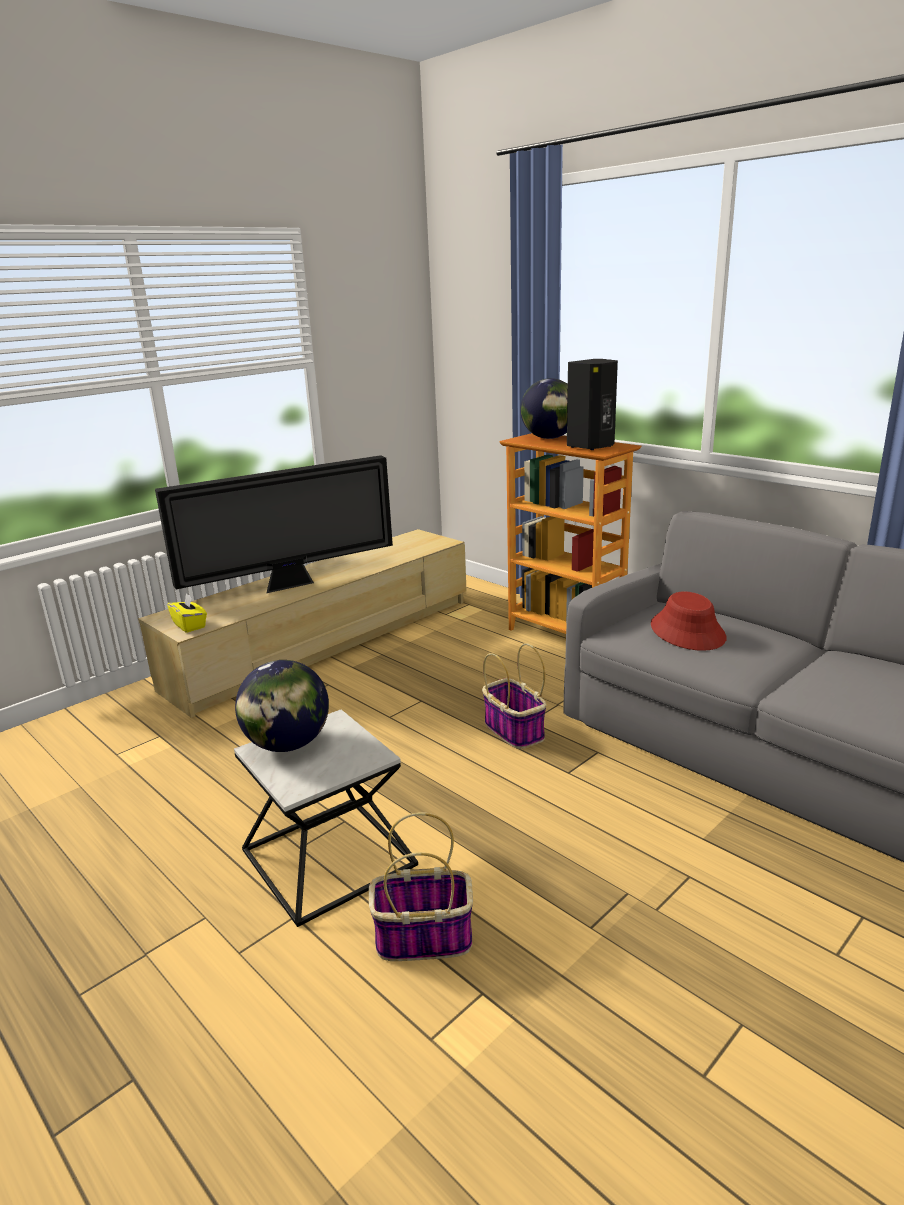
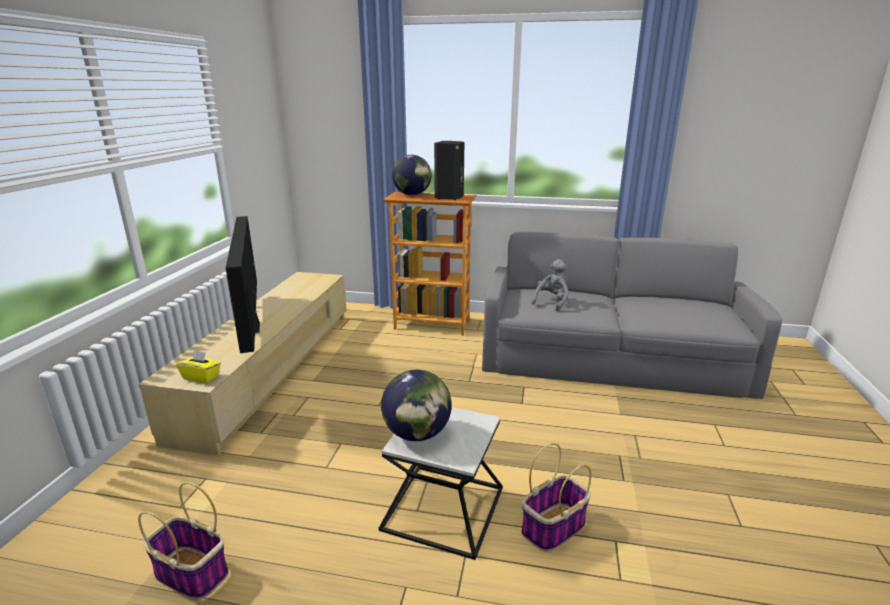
camera: 35 degrees left, 0 degrees up
(291, 585) = (251, 328): television -> television turned 135 degrees clockwise
(513, 730) = (465, 389): basket -> basket (190, 573)
(688, 632) = (551, 302): red hat -> grey plush toy

